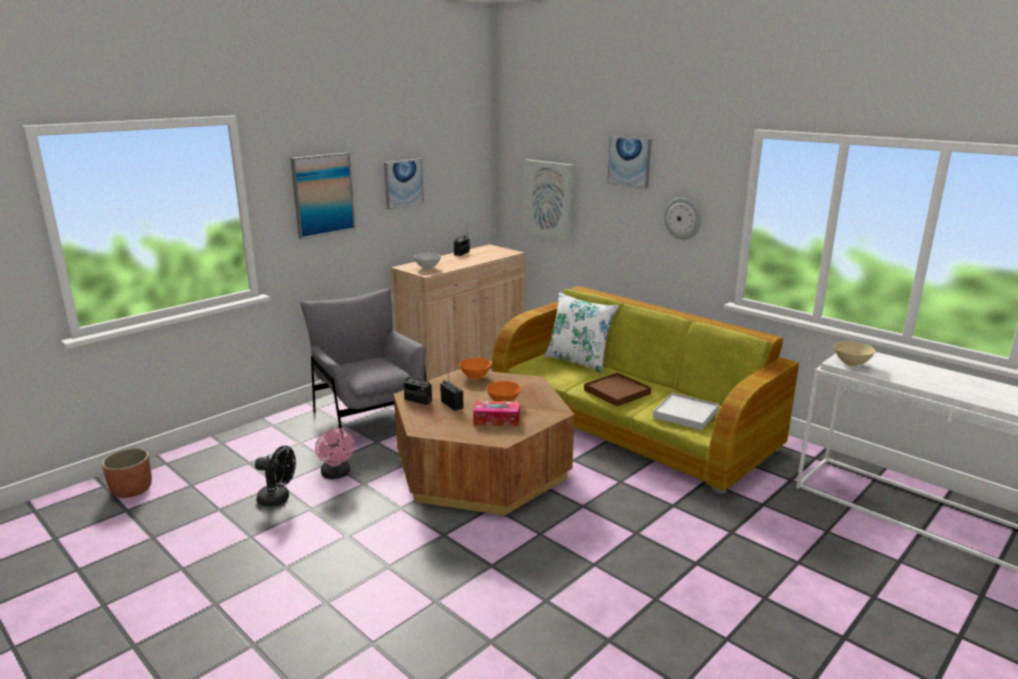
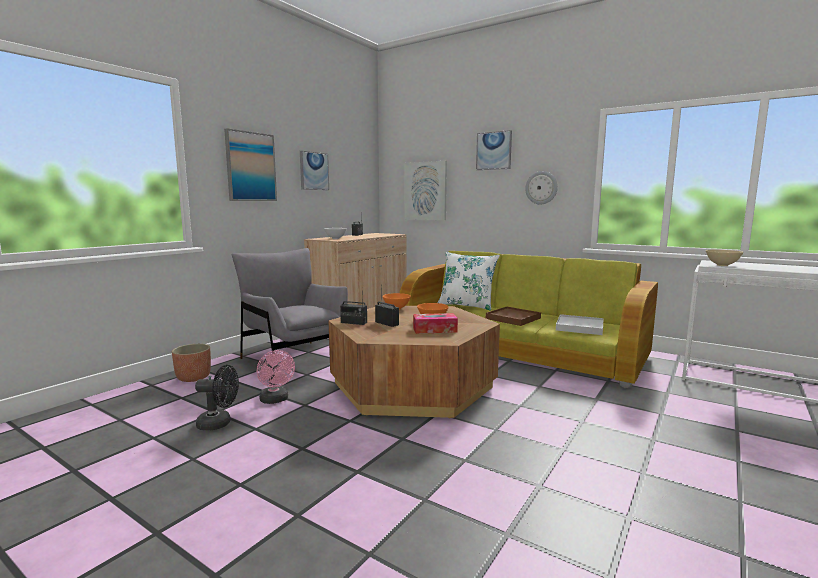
camera: 10 degrees left, 10 degrees down
(132, 490) = (51, 429): planter -> planter (194, 377)

